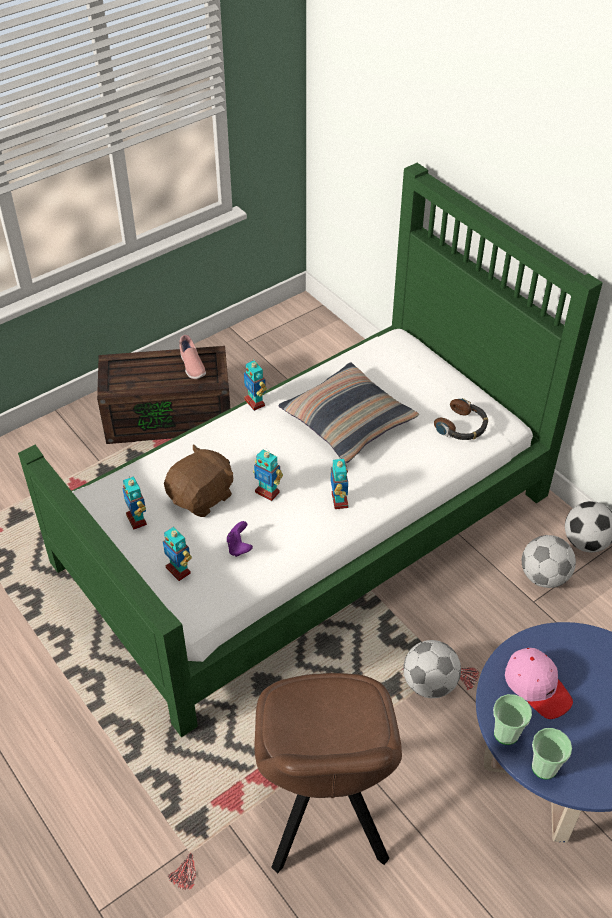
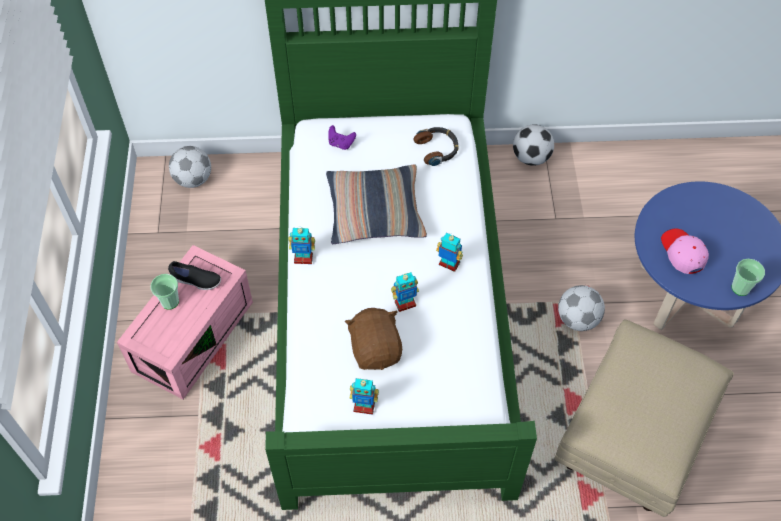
camera: 55 degrees left, 10 degrees up
(170, 415) = (192, 334): brown storage box -> pink storage box
(179, 570) = (437, 404): toy robot -> none
(192, 366) = (196, 281): pink shoe -> black shoe
(239, 547) = (445, 352): purple game controller -> purple game controller (341, 144)
(325, 808) = (631, 440): brown chair -> beige ottoman
(506, 733) = (705, 291): cup -> cup (170, 301)
(537, 687) = (682, 253): pink cap -> pink cap turned 105 degrees counterclockwise
(543, 577) = (541, 199): football -> football (193, 179)

